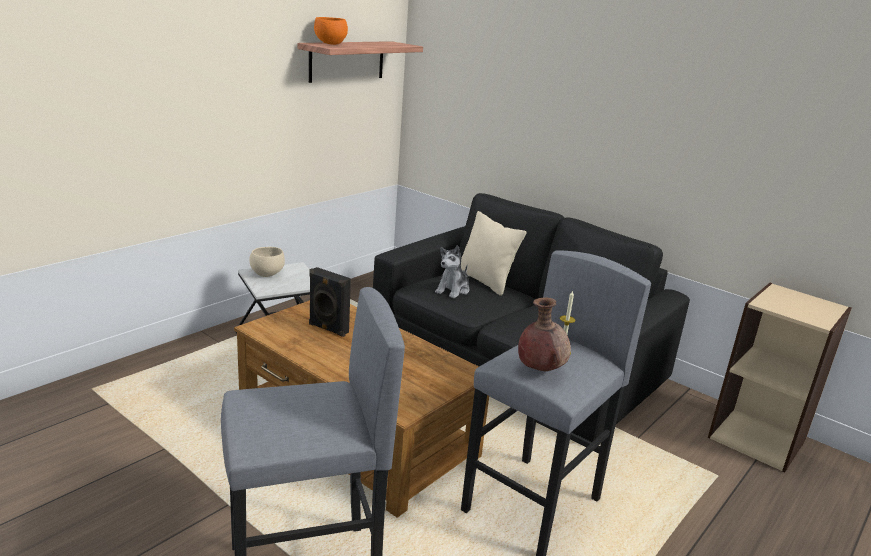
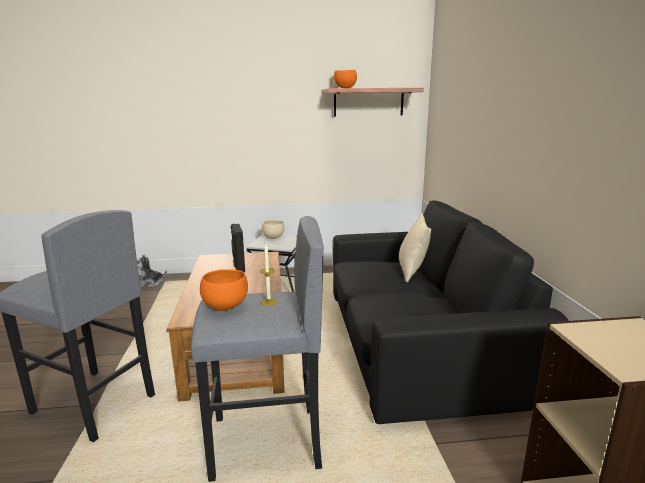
camera: 45 degrees right, 5 degrees down
(453, 290) = (368, 269): plush toy -> plush toy (150, 283)
(540, 369) = (225, 306): brown vase -> orange bowl

